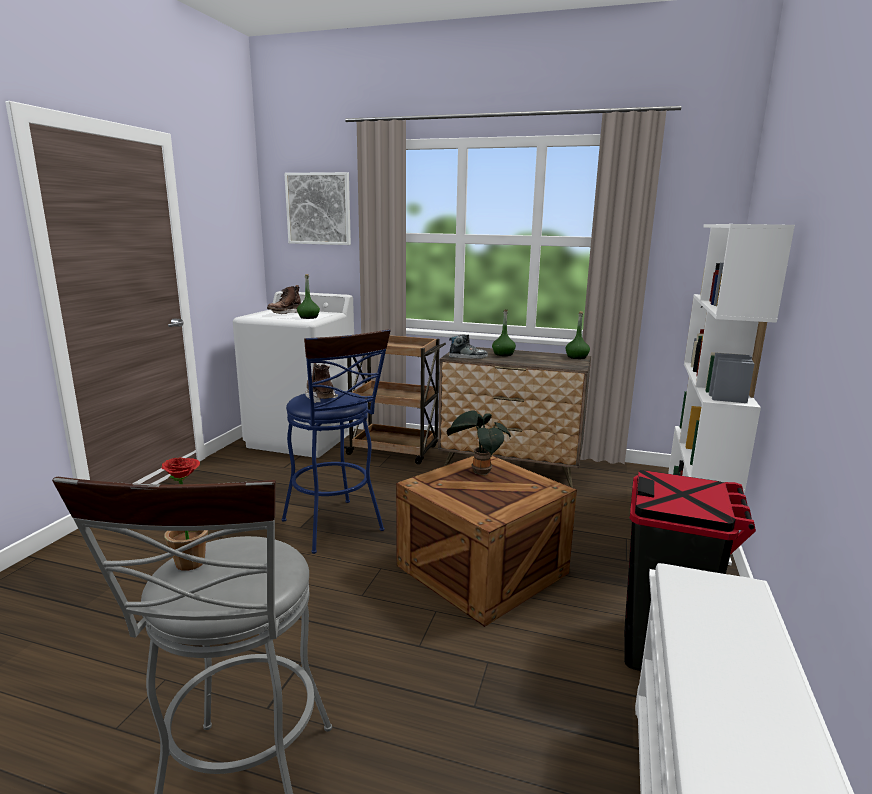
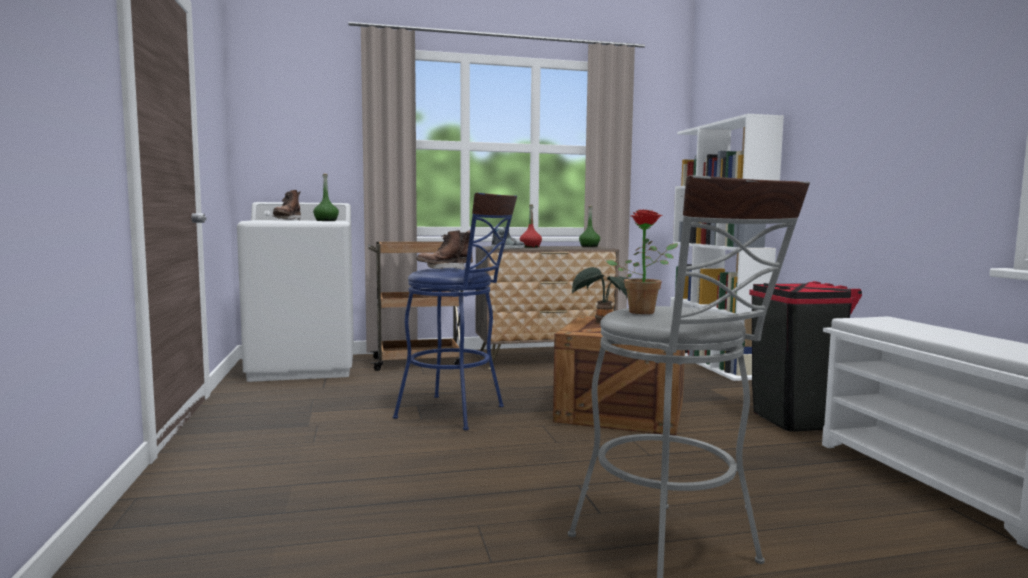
camera: 30 degrees left, 10 degrees down
(318, 209) = (307, 112): picture -> none
(320, 397) = (445, 269): brown boot -> brown boot turned 60 degrees counterclockwise
(503, 354) = (530, 247): green bottle -> red bottle

